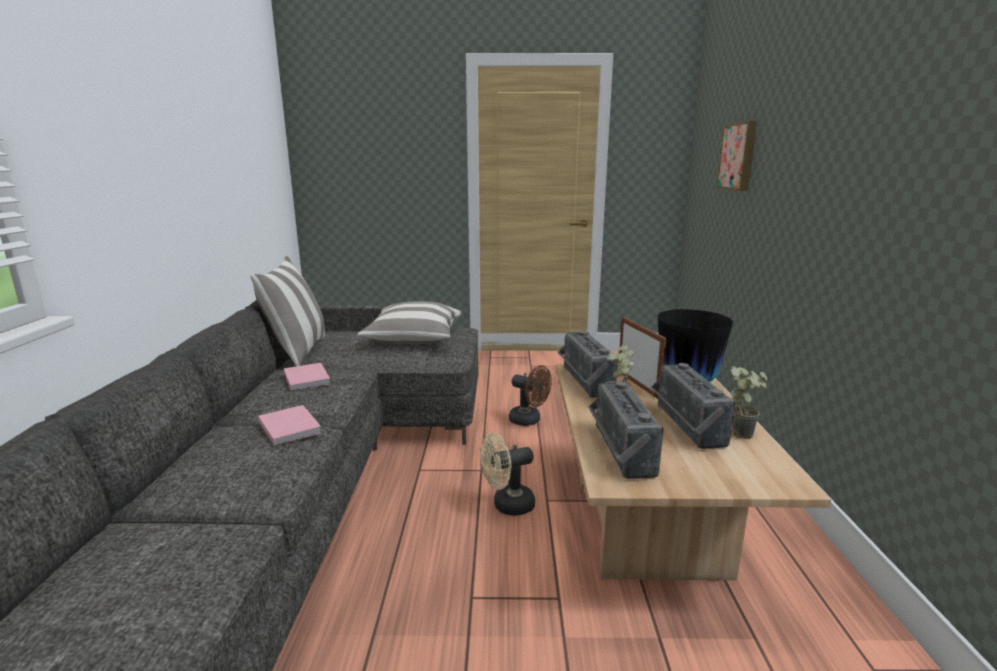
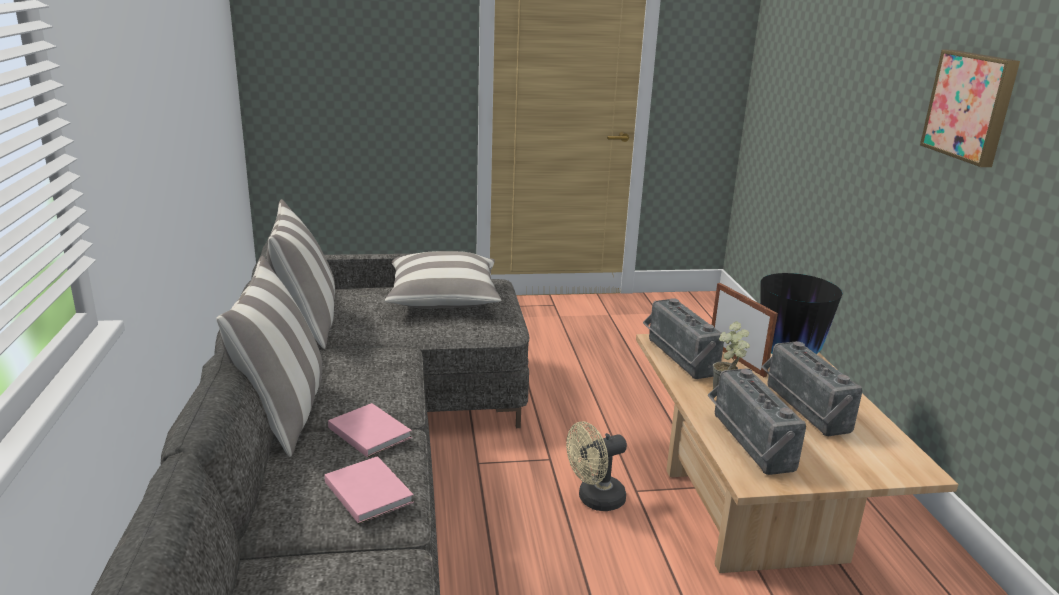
camera: 10 degrees left, 5 degrees up
(230, 412) = (282, 415): none -> pillow
(307, 378) = (348, 364): pink book -> pink book (368, 490)
(529, 420) = (583, 393): brown fan -> none
(739, 156) = (827, 78): picture -> picture (971, 106)
(743, 432) = (861, 414): potted plant -> none

